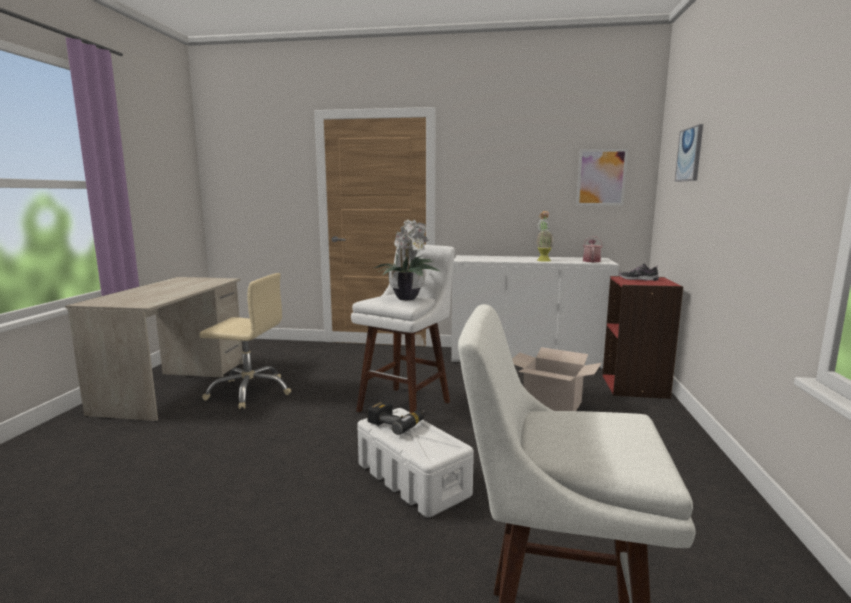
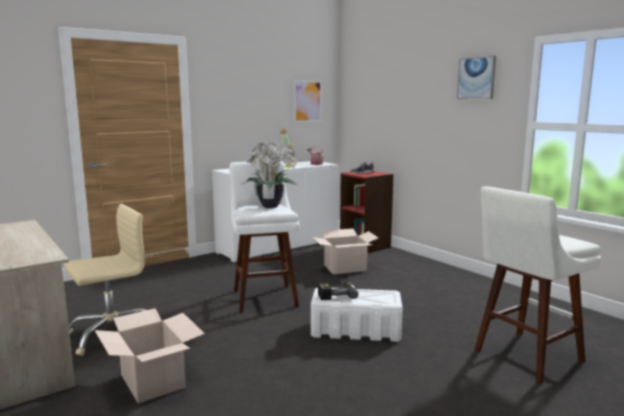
camera: 45 degrees left, 0 degrees up
(190, 441) = (152, 381): none -> cardboard box
(690, 154) = (381, 89): picture -> picture (476, 78)

